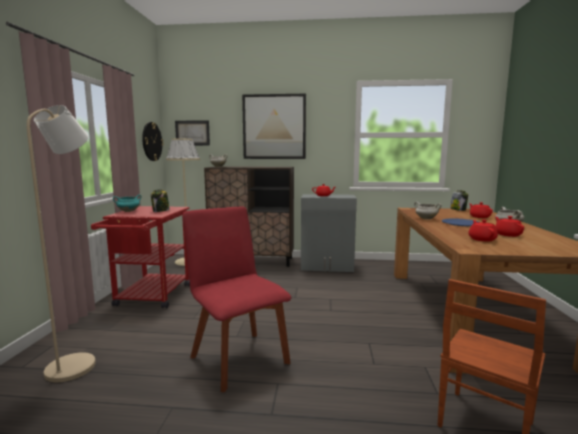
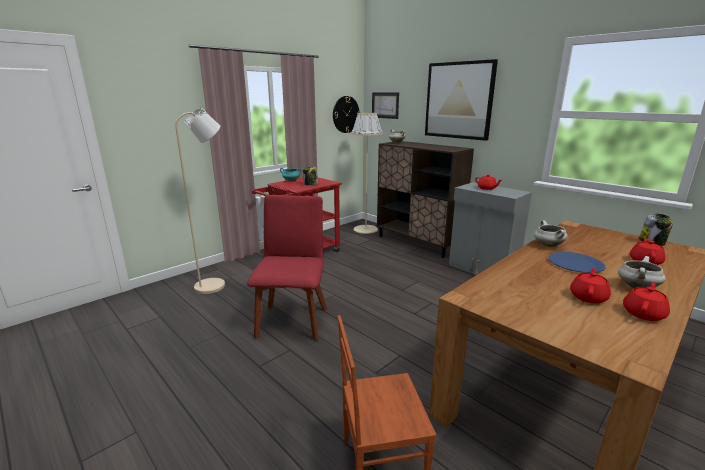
camera: 40 degrees right, 10 degrees up
(482, 239) = (526, 291): red teapot -> red teapot (643, 313)

